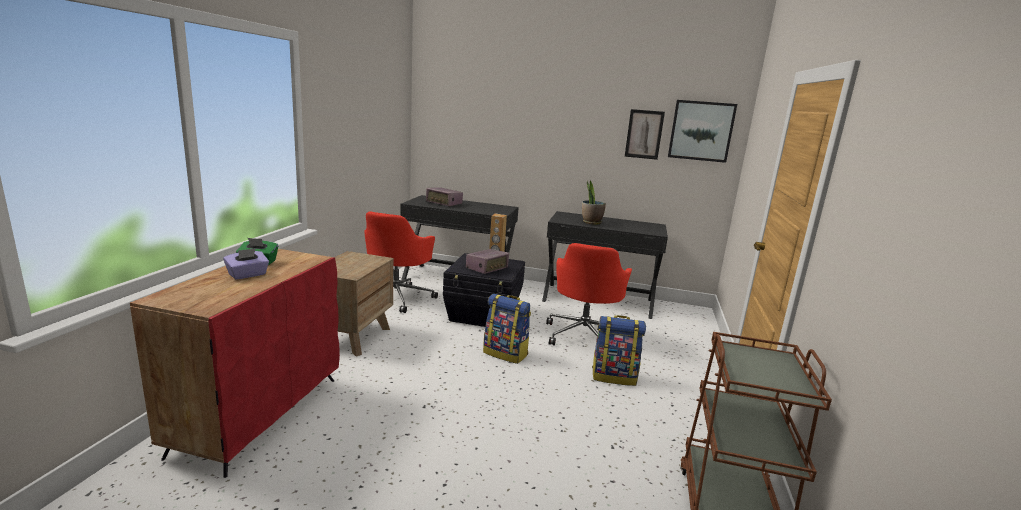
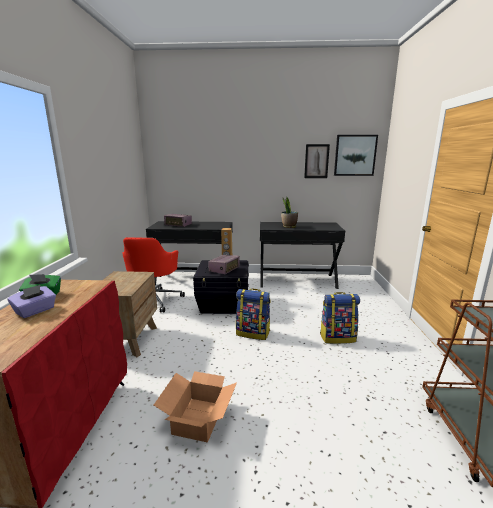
camera: 10 degrees left, 0 degrees up
(404, 427) = (199, 418): none -> cardboard box
(584, 335) = (301, 308): red office chair -> none

